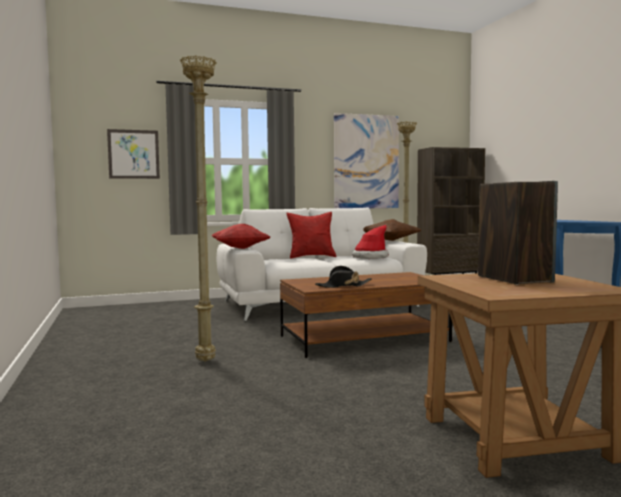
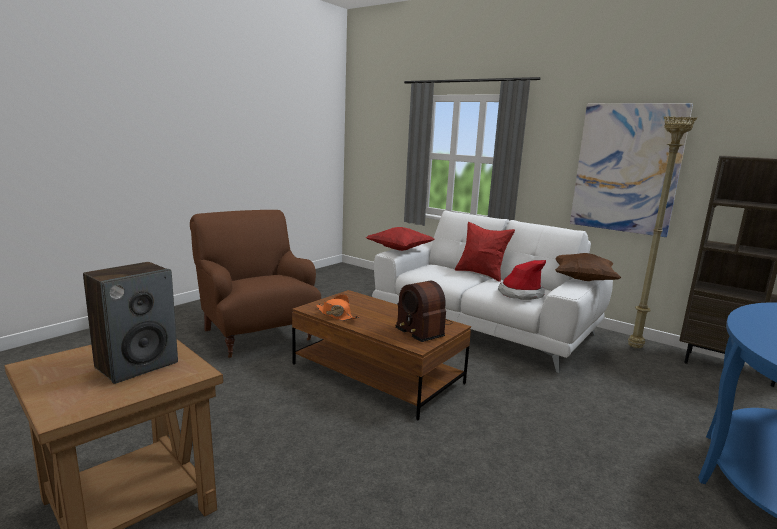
camera: 55 degrees right, 10 degrees up
(133, 154) = (390, 147): picture -> none
(206, 361) = (257, 334): beige floor lamp -> brown armchair
(343, 286) = (336, 315): black hat -> orange hat
(402, 277) = (423, 328): none -> radio

